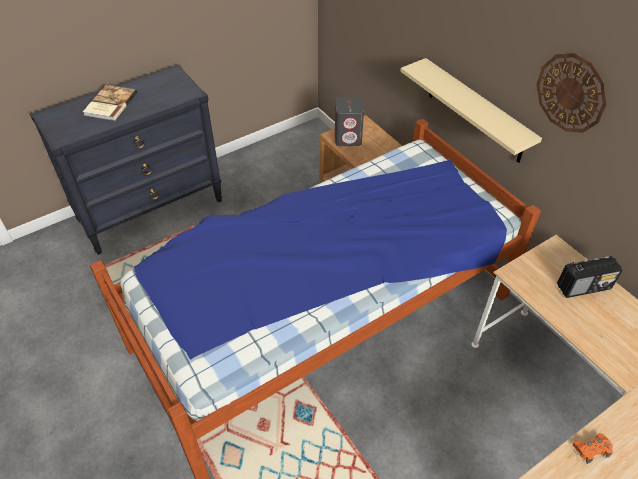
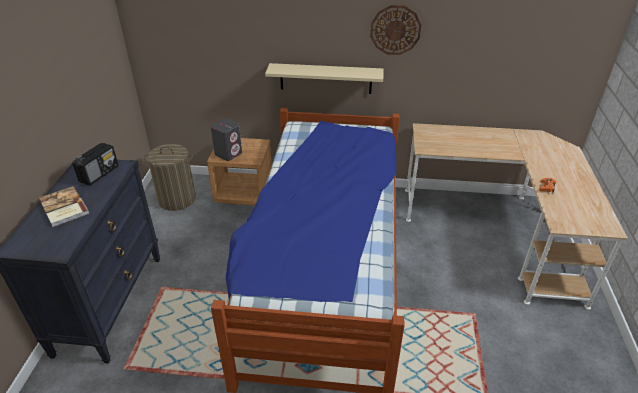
camera: 50 degrees left, 10 degrees down
(299, 156) = (177, 199): none -> laundry basket
(584, 287) = (454, 135): radio -> radio (99, 174)

